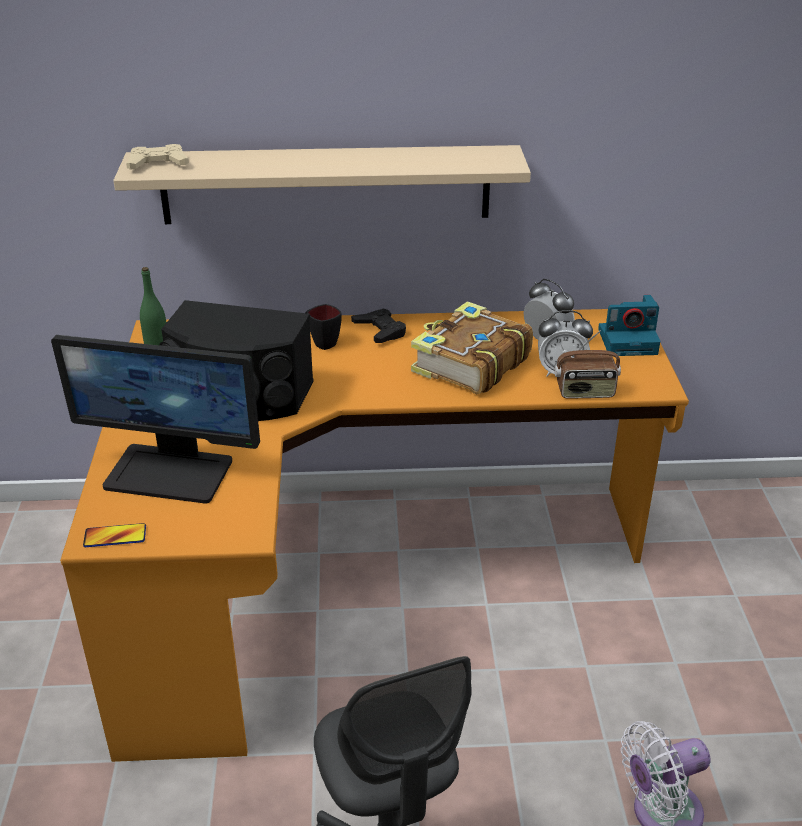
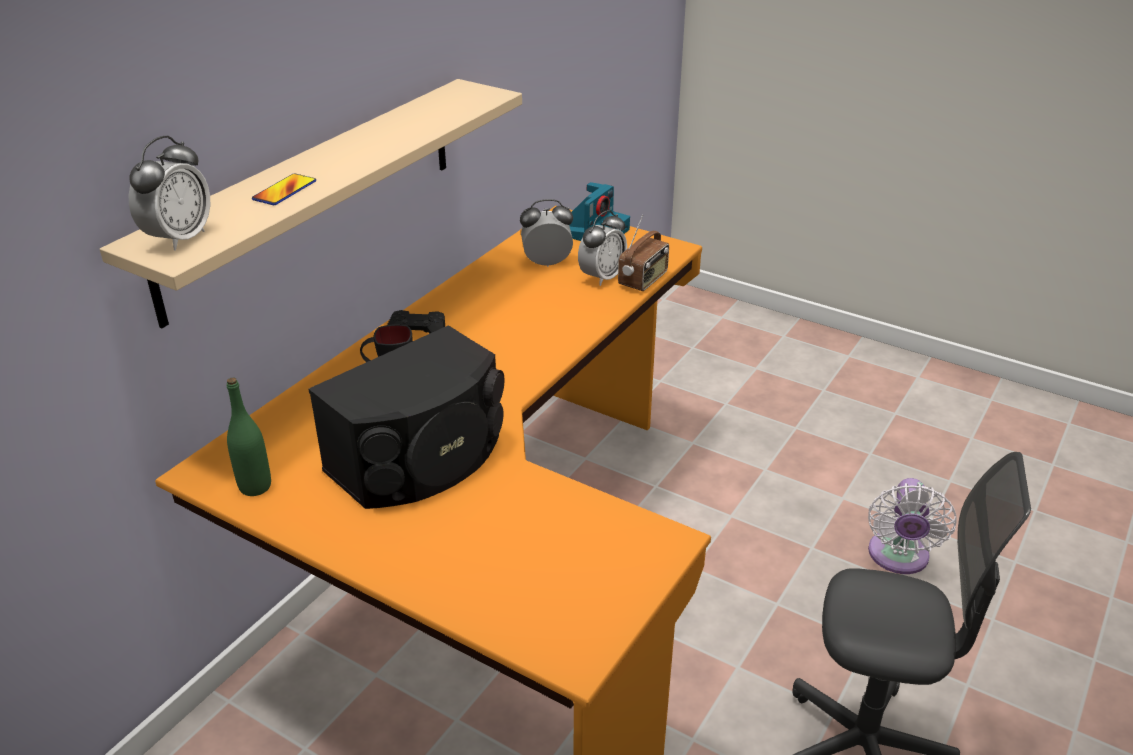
camera: 55 degrees left, 0 degrees up
(115, 536) = (586, 640): phone -> phone (285, 191)
(158, 164) = (179, 238): beige game controller -> alarm clock
(170, 472) = (509, 558): monitor -> none
(469, 364) = (535, 312): book -> none

